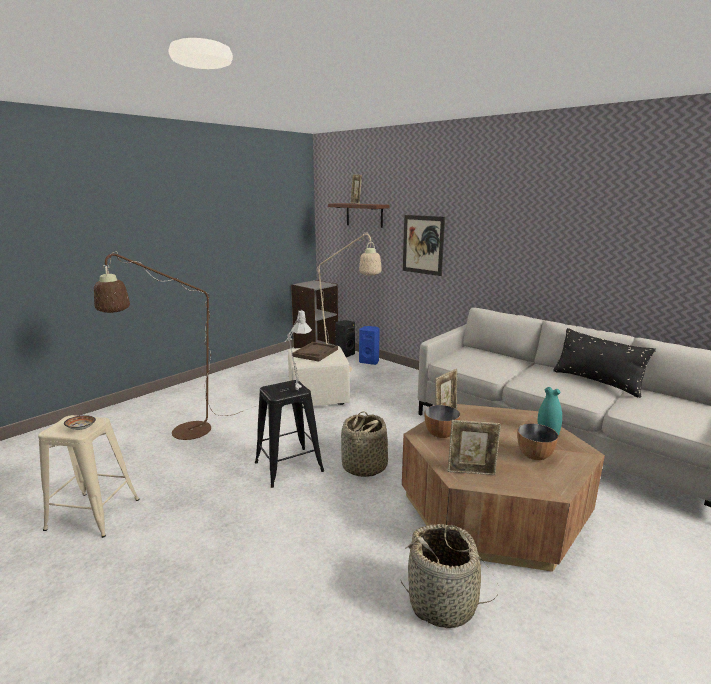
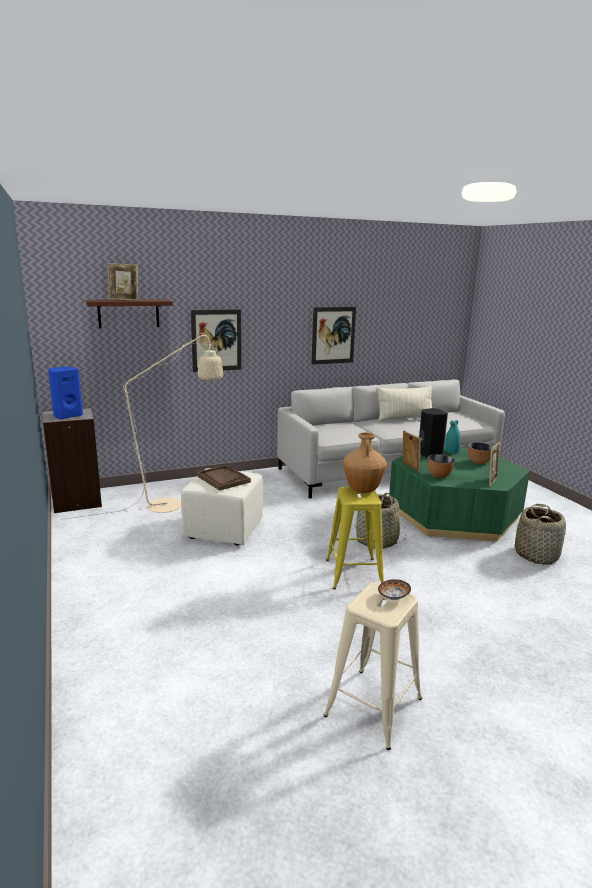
camera: 65 degrees left, 0 degrees up
(182, 434) = (227, 627): brown floor lamp -> none
(289, 467) = (354, 573): black stool -> yellow stool
(295, 389) = (363, 490): grey table lamp -> brown vase
(344, 354) = (128, 492): black speaker -> black speaker (428, 454)
(369, 361) = (168, 486): blue speaker -> blue speaker (67, 416)
(493, 508) = (454, 514): brown coffee table -> green coffee table
(545, 255) = (333, 335): none -> picture
(596, 382) = (404, 419): black pillow -> beige pillow

